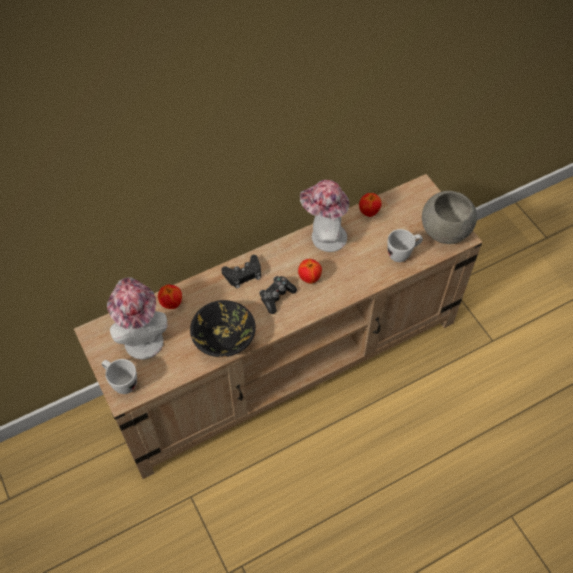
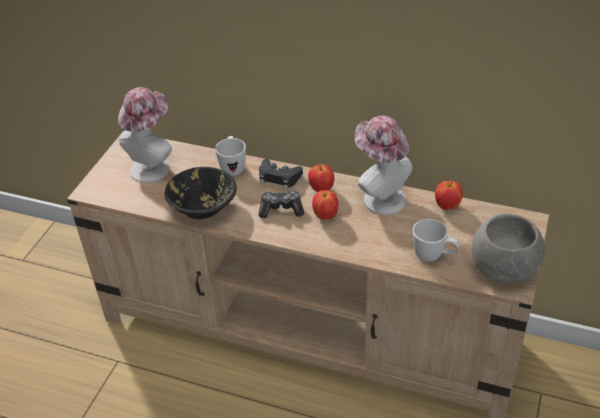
camera: 50 degrees right, 15 degrees down
(121, 382) = (101, 182): white mug -> white mug (233, 167)
(171, 304) = (202, 160): apple -> apple (321, 189)

